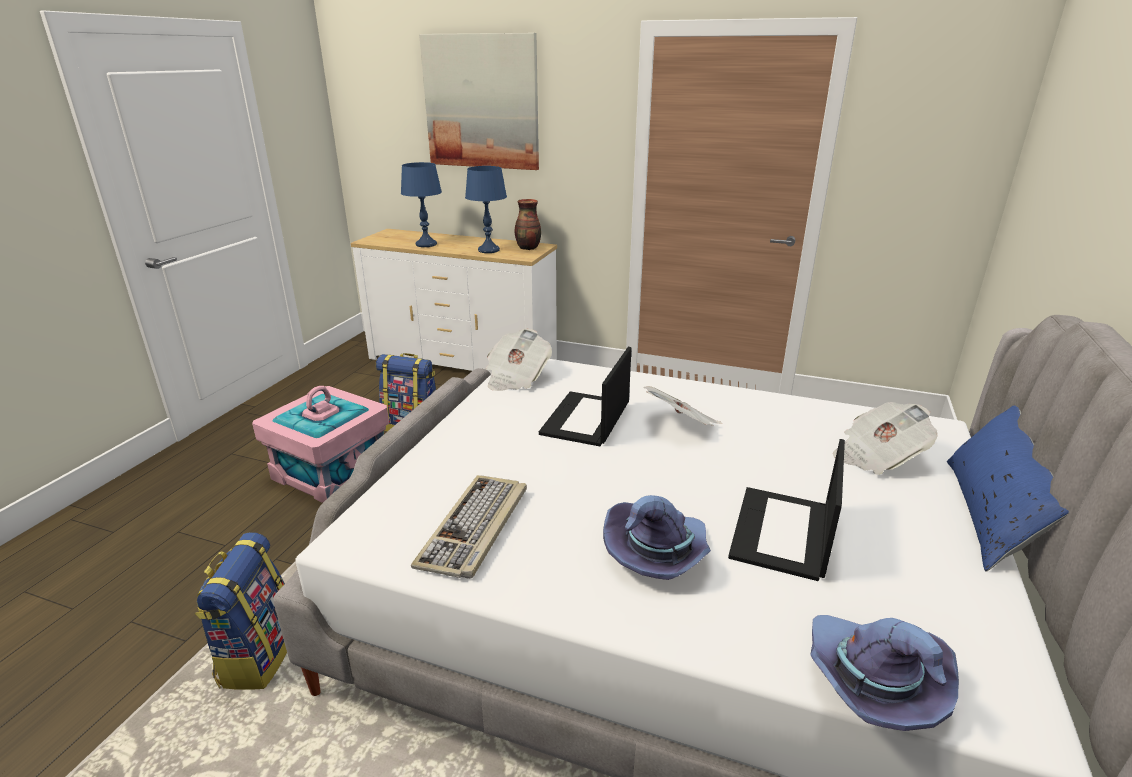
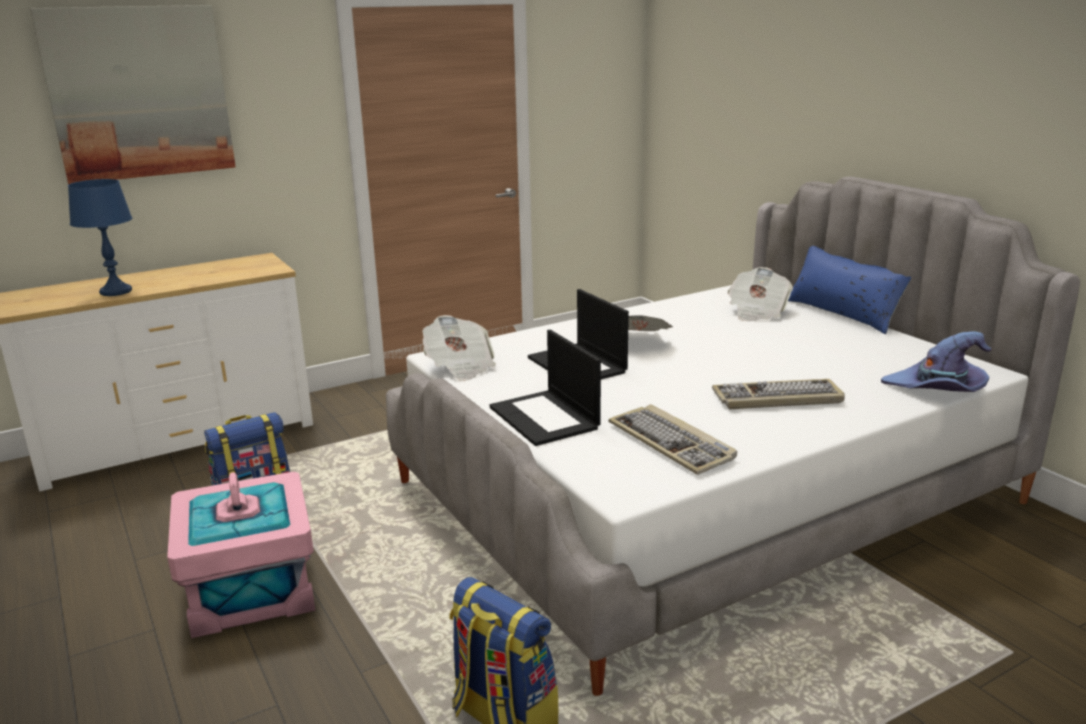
camera: 50 degrees left, 5 degrees down
(488, 250) = (215, 275): blue table lamp -> none
(528, 248) = (253, 262): vase -> none
(658, 554) = (777, 398): purple hat -> keyboard
(783, 533) = (799, 361): laptop -> laptop (545, 418)

